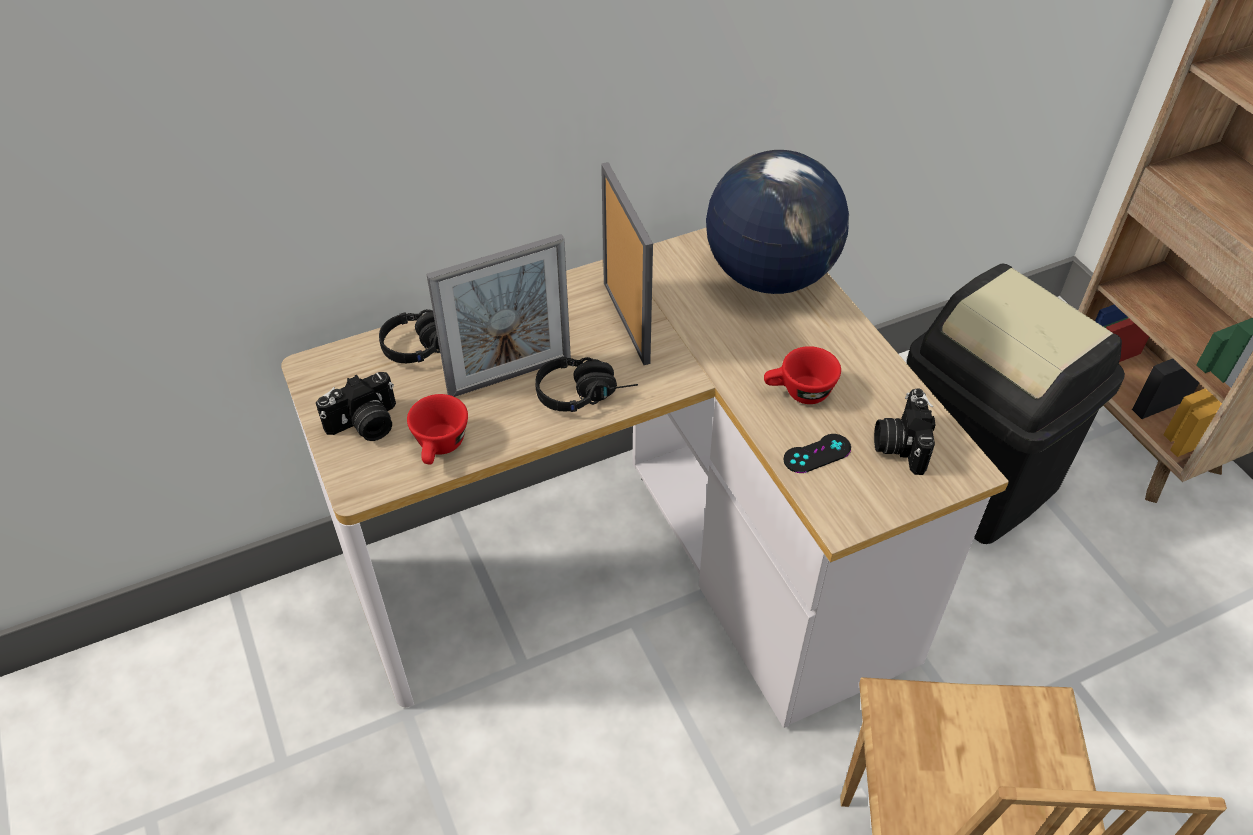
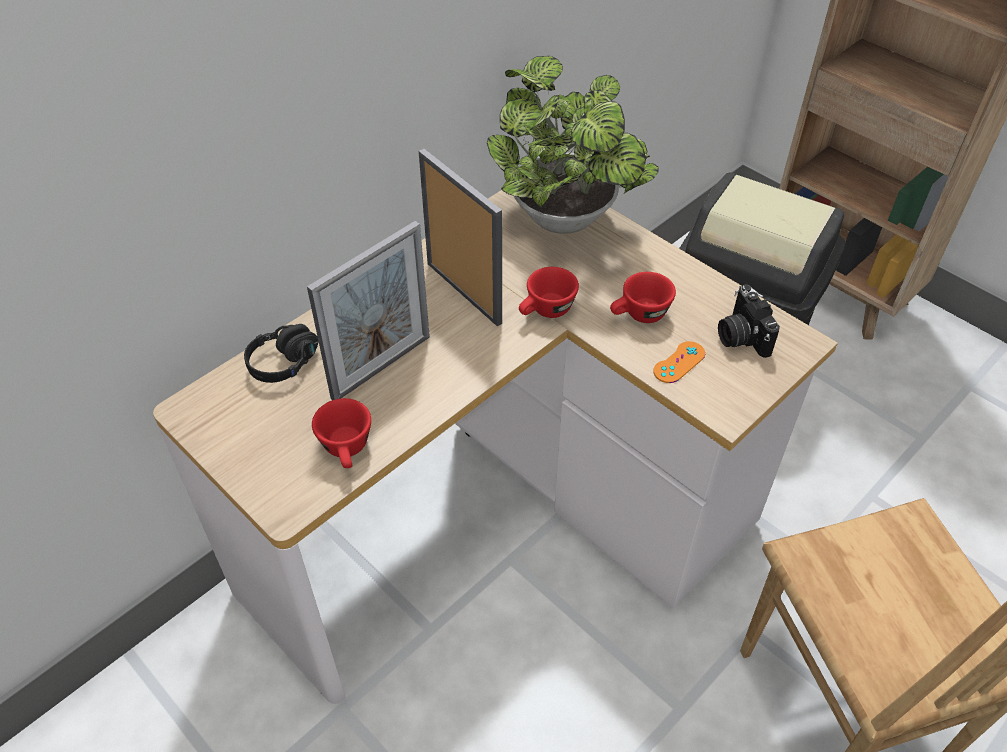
camera: 20 degrees left, 0 degrees up
(365, 425) = (265, 449): camera -> none
(586, 393) = (458, 364): black headphones -> none
(701, 363) = (546, 311): none -> red cup
(770, 275) = (567, 222): globe -> potted plant
(817, 454) = (679, 362): black game controller -> orange game controller

